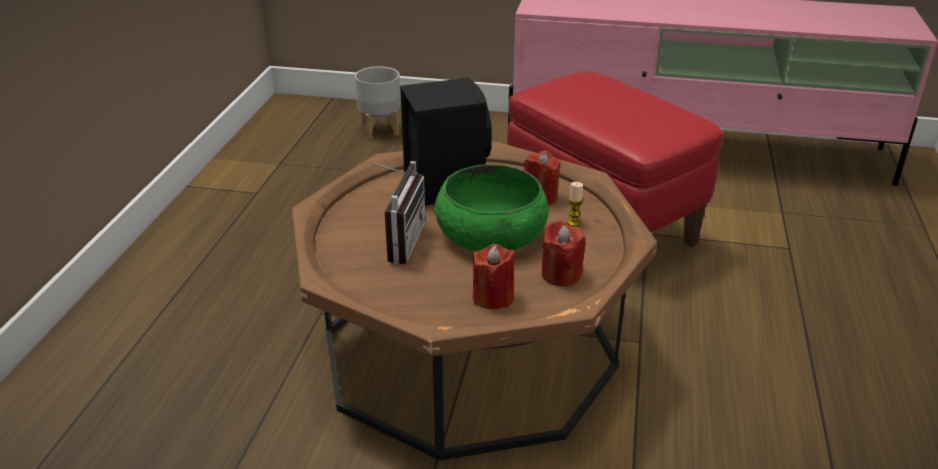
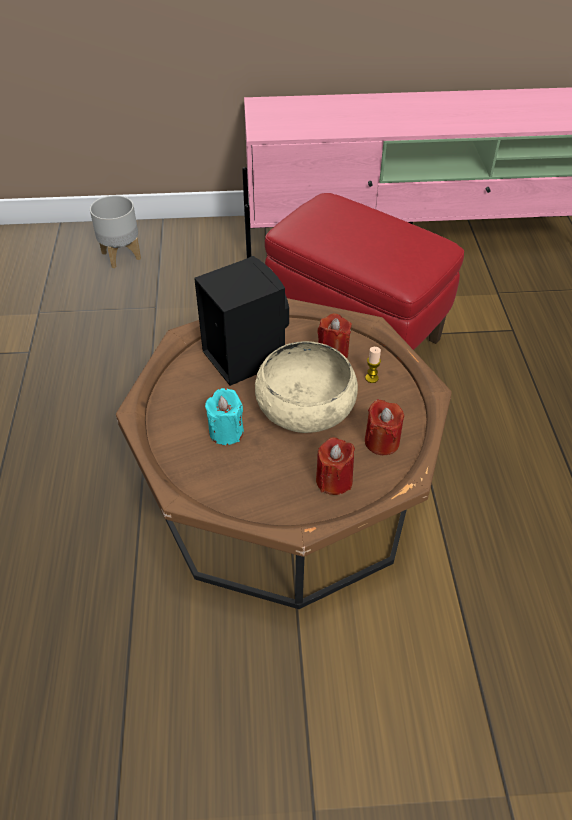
camera: 15 degrees left, 15 degrees up
(397, 241) = (226, 432): radio -> turquoise candle
(491, 234) = (306, 406): green bowl -> beige bowl

